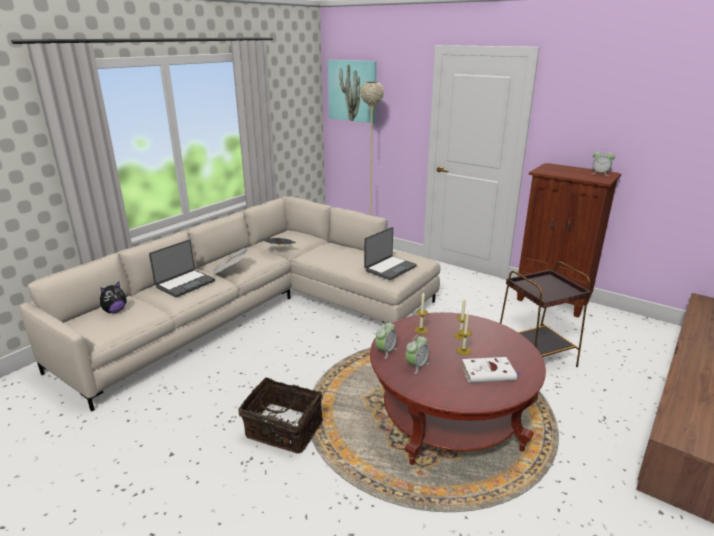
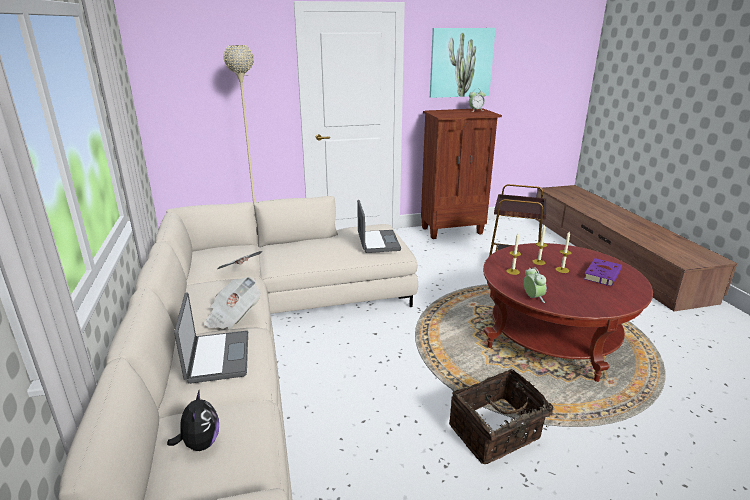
camera: 50 degrees left, 0 degrees up
(352, 91) = (182, 61): picture -> picture (461, 63)
(416, 366) = (568, 295): alarm clock -> none
(489, 373) = (602, 274): white book -> purple book

